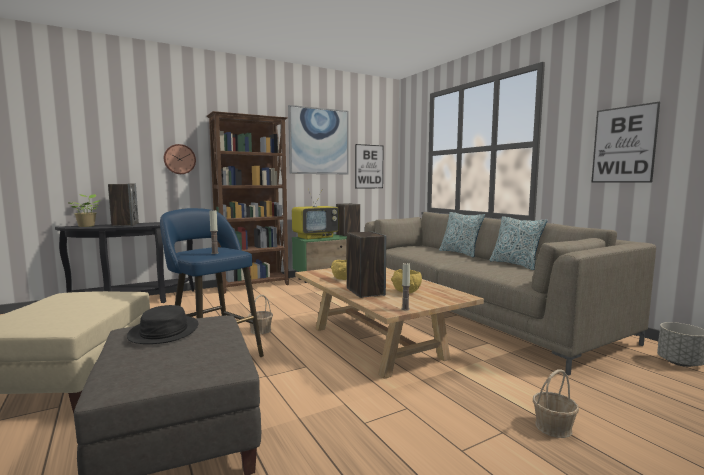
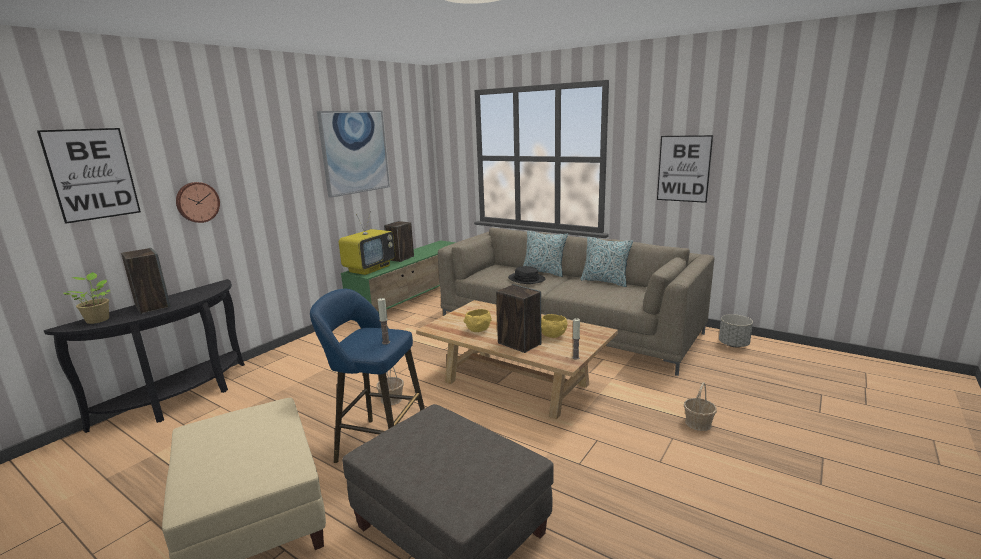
camera: 25 degrees left, 10 degrees up
(164, 331) = (411, 443): black hat -> black hat (526, 279)
(254, 286) = (313, 341): brown bookcase -> none
(369, 166) = (408, 174): picture -> picture (92, 174)

